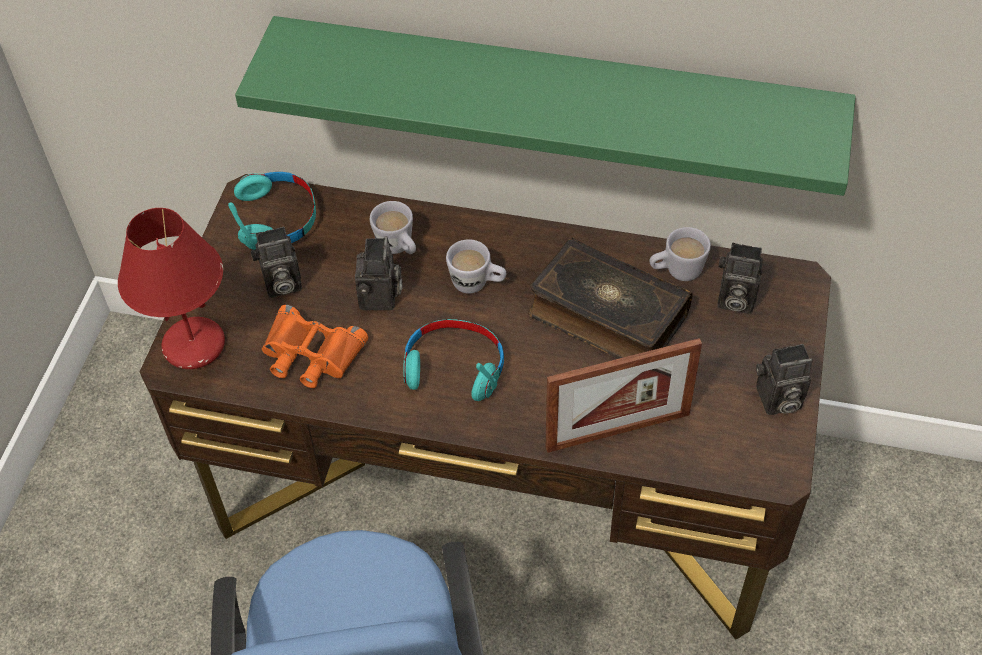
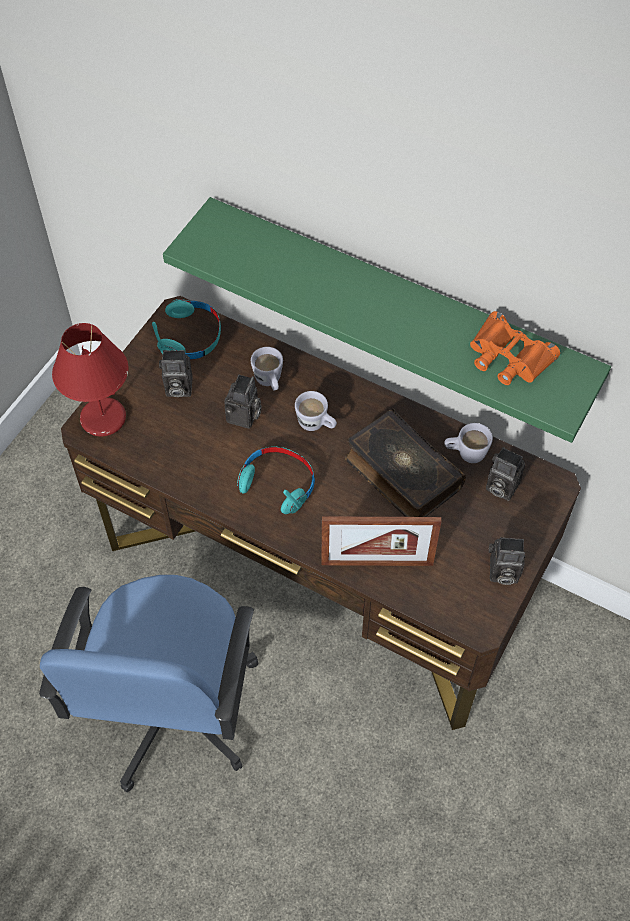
camera: 15 degrees right, 5 degrees up
(310, 354) = (181, 447): orange binoculars -> orange binoculars (508, 357)

